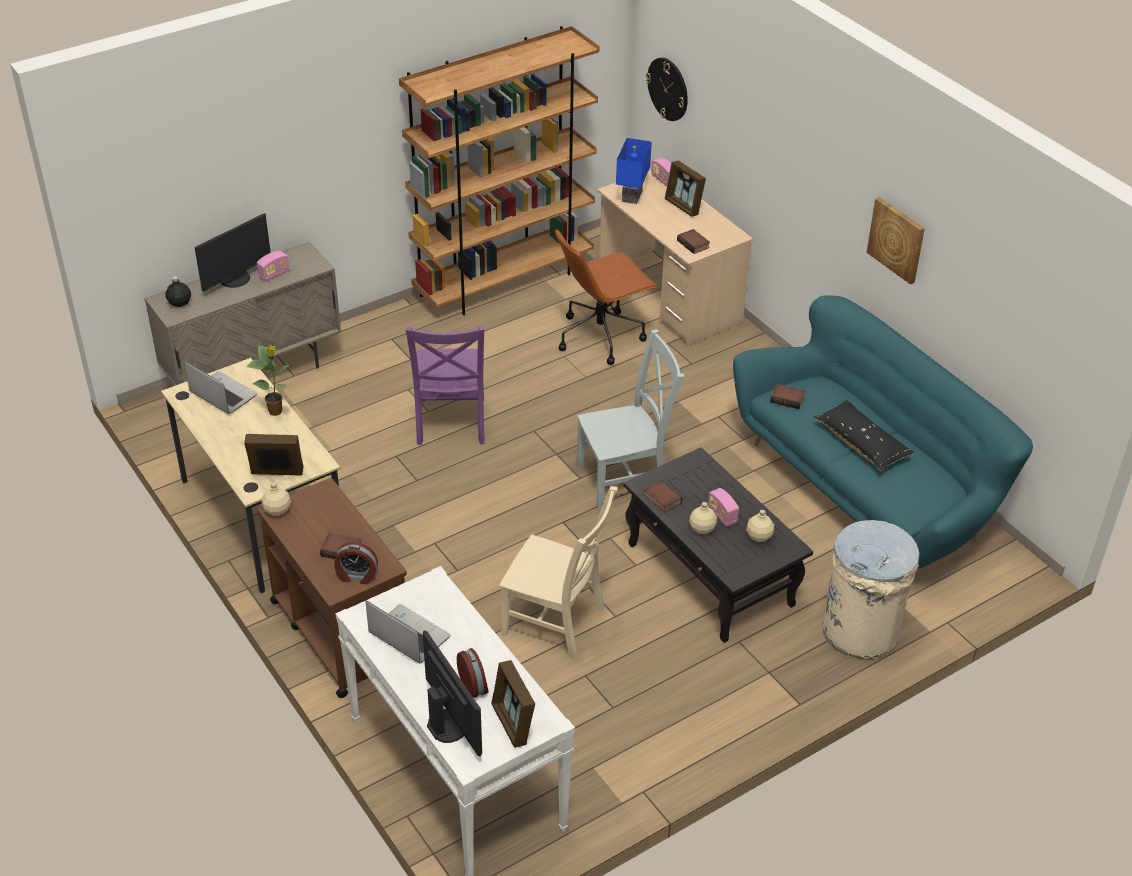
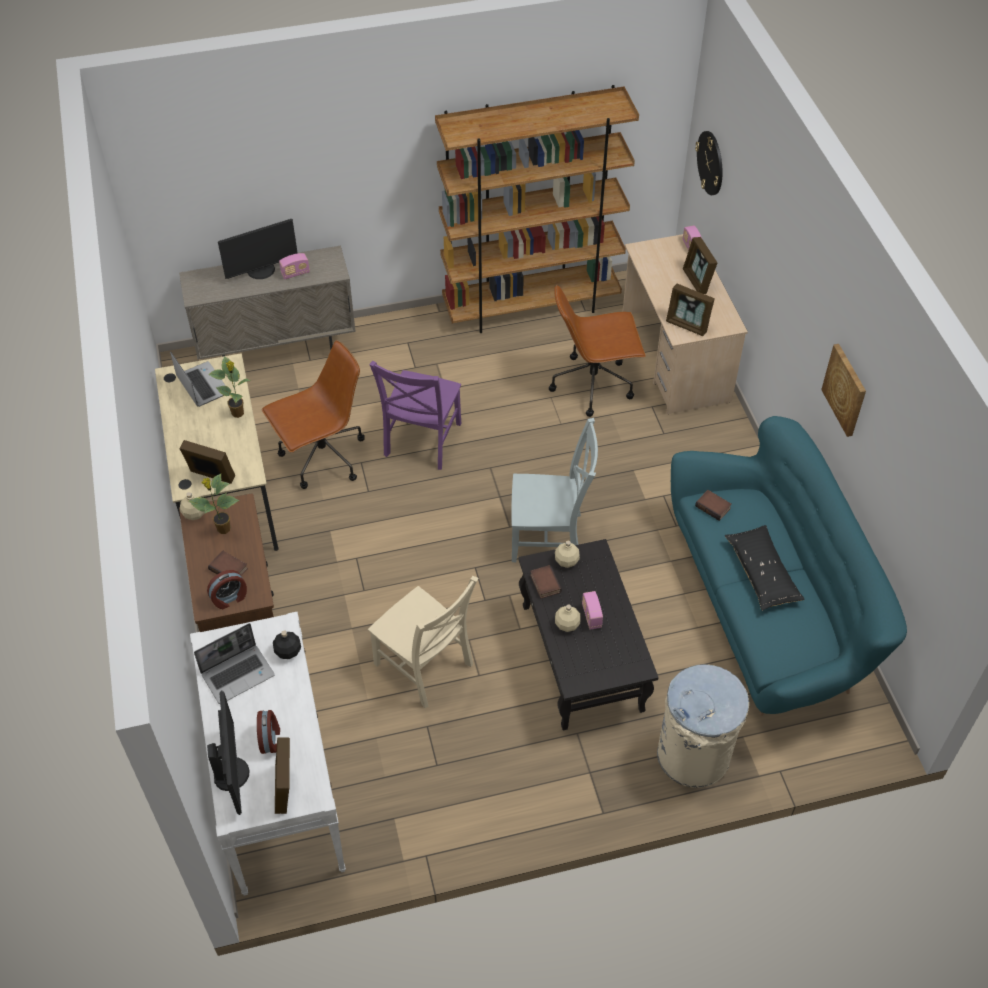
camera: 20 degrees right, 10 degrees up
(179, 302) = (205, 284): black bottle -> black bottle (288, 651)
(316, 516) = (223, 529): none -> potted plant
(352, 461) = (322, 458): none -> brown office chair
(356, 576) = (230, 598): alarm clock -> alarm clock turned 60 degrees counterclockwise
(408, 636) = (238, 674): laptop -> laptop turned 90 degrees clockwise
(630, 196) = (652, 258): blue table lamp -> none
(694, 244) = (687, 325): book -> picture frame
(759, 536) = (615, 647): beige bottle -> beige bottle (567, 561)

